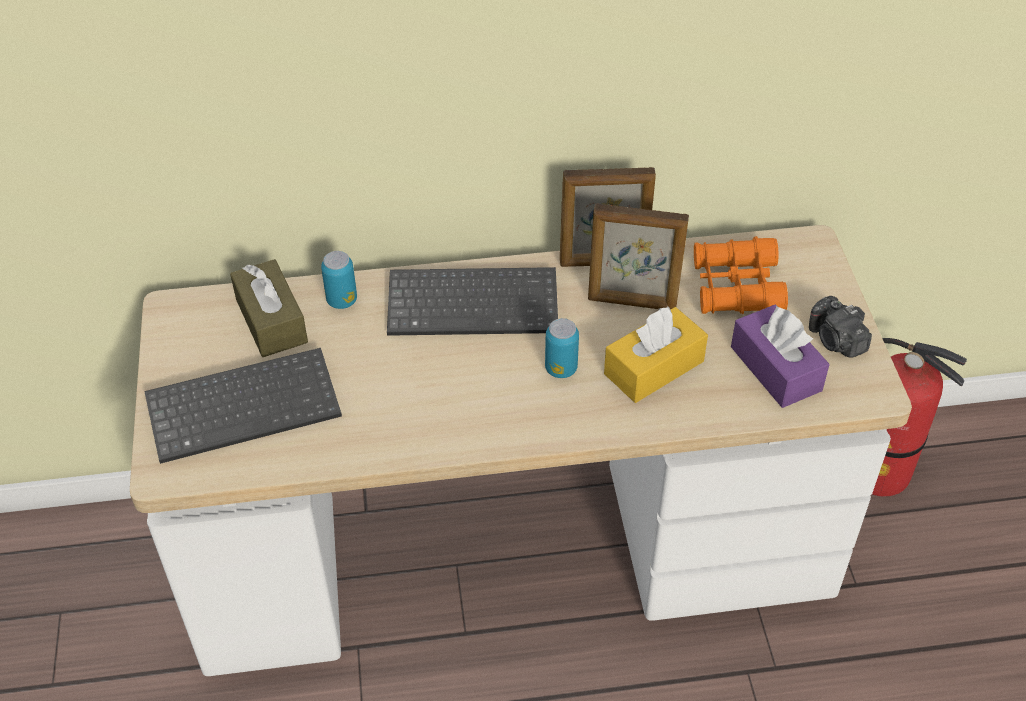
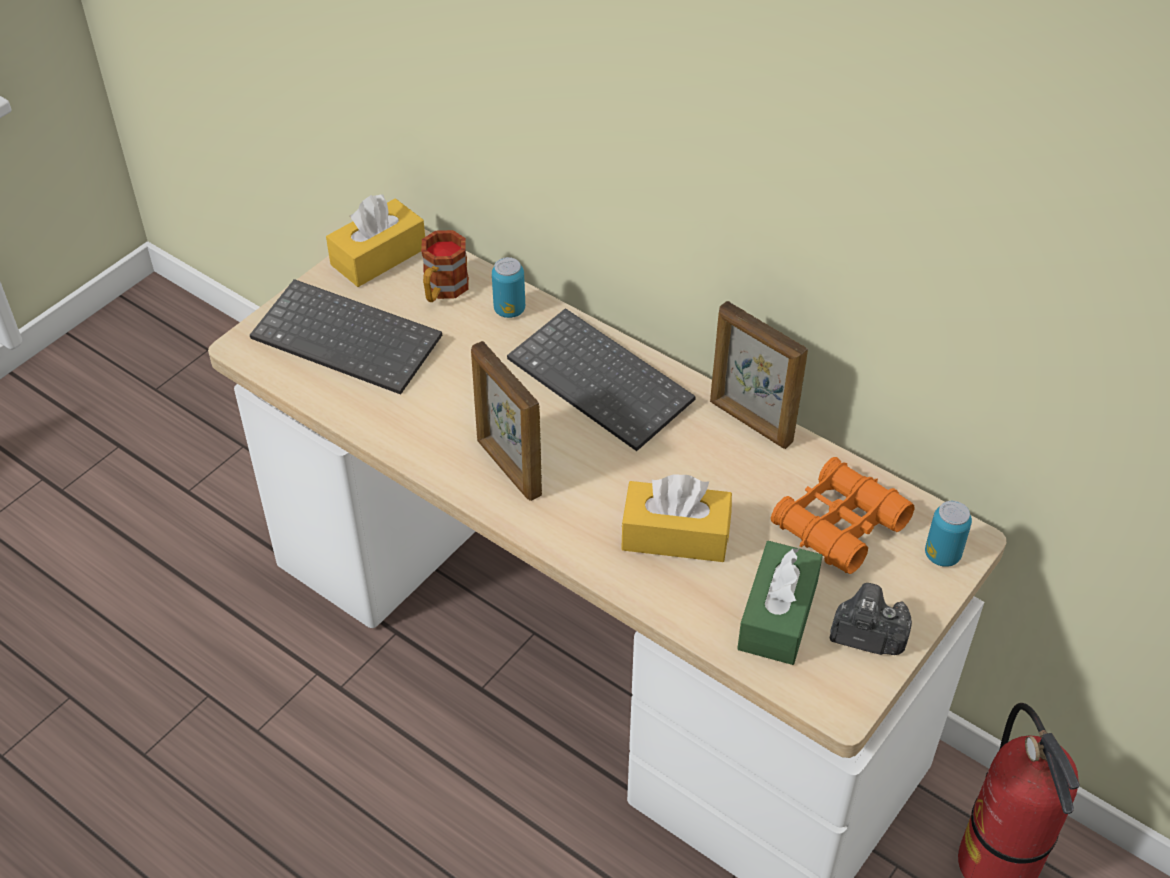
camera: 45 degrees right, 0 degrees up
(184, 330) = (378, 256): none -> yellow tissue box
(271, 321) = (442, 290): brown tissue box -> mug
(561, 369) = (600, 480): can -> can (942, 555)
(632, 302) = (729, 472): picture frame -> picture frame (508, 468)
(775, 368) = (778, 615): purple tissue box -> green tissue box
(836, 341) = (866, 636): camera -> camera turned 90 degrees clockwise

